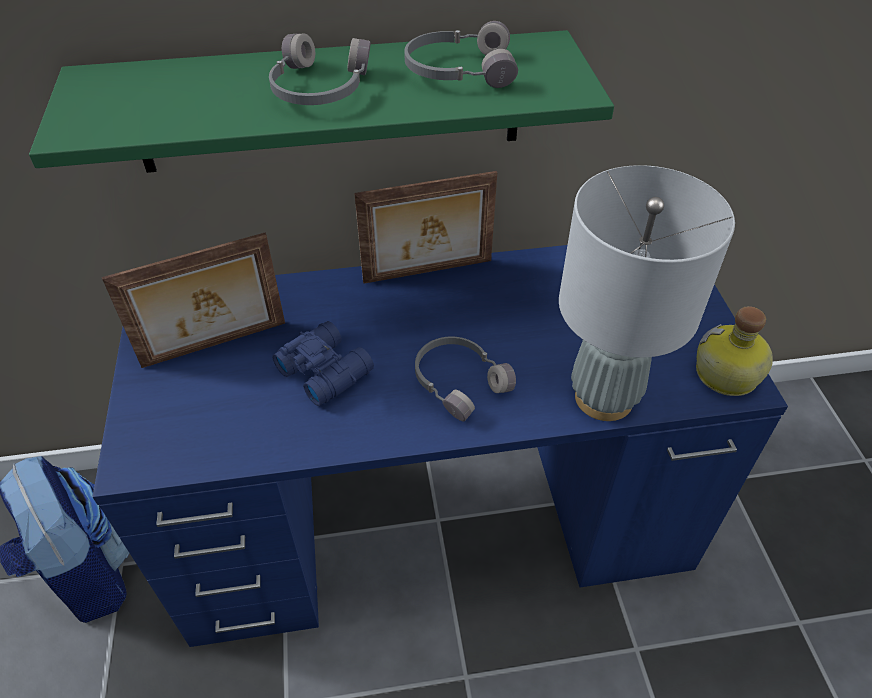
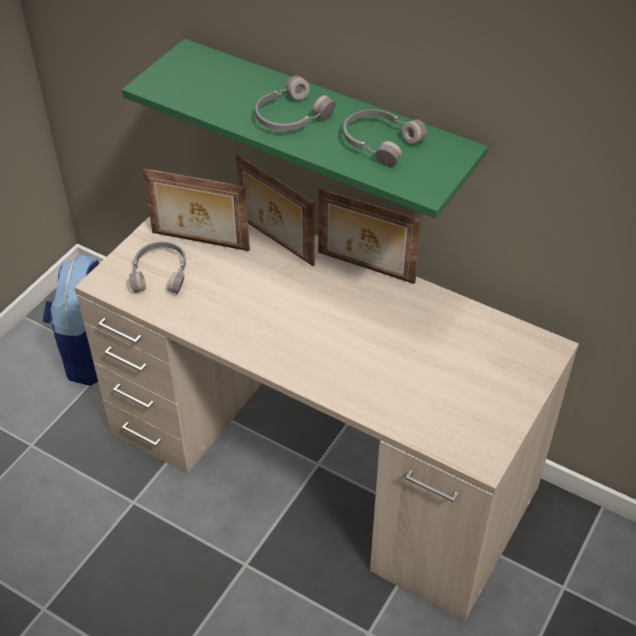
camera: 40 degrees right, 0 degrees up
(305, 298) = (275, 242): none -> picture frame
(325, 369) = (243, 291): blue binoculars -> none
(437, 516) = (320, 461): blue desk -> beige desk
(459, 381) = (309, 344): grey headphones -> grey headphones (161, 274)
(604, 398) = (383, 407): grey table lamp -> none
(726, 376) = (478, 446): bottle -> none

